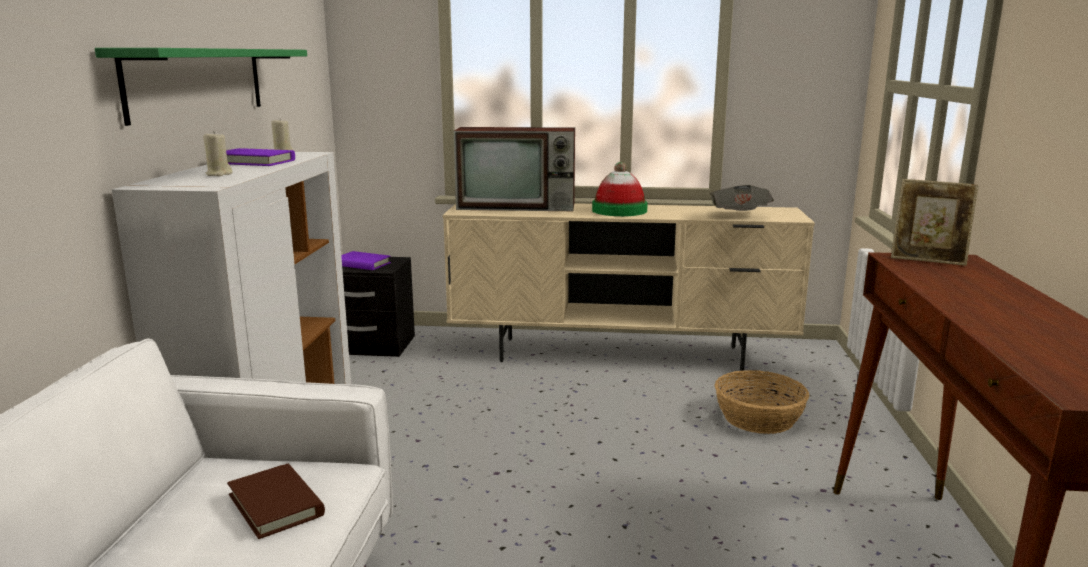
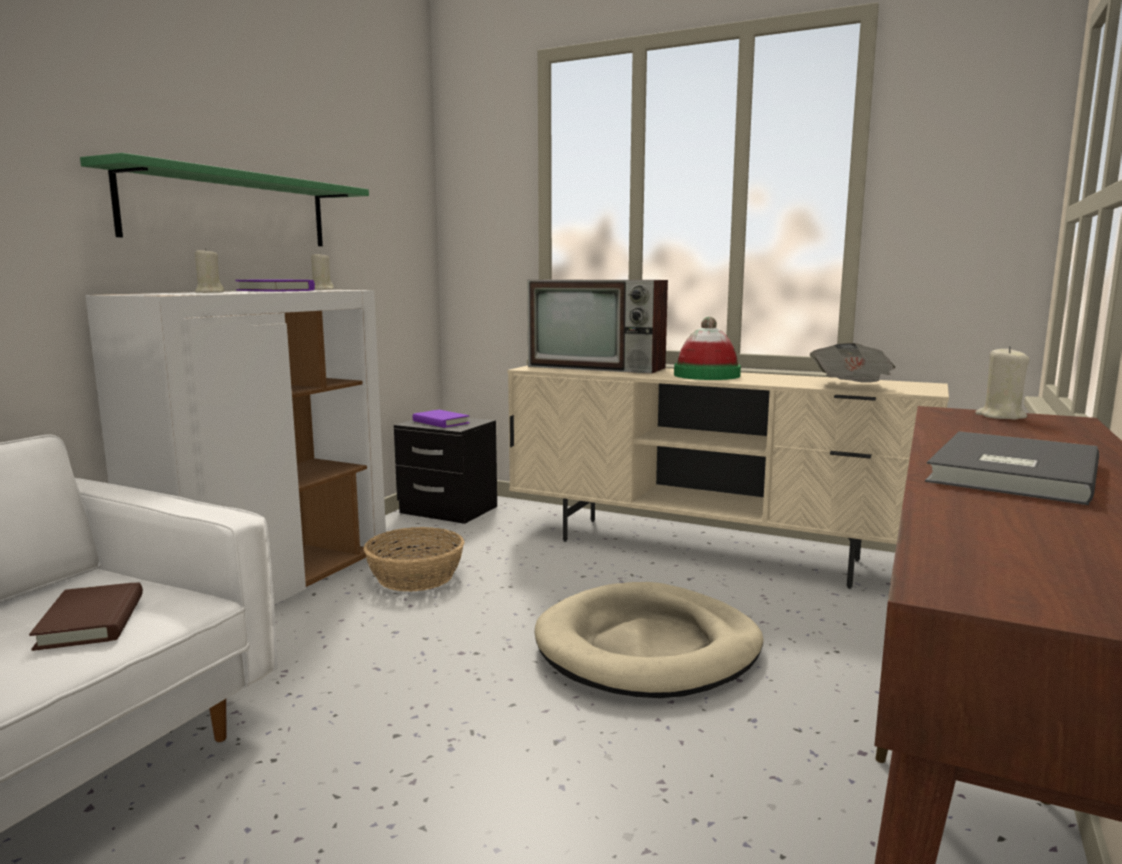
camera: 20 degrees right, 5 degrees down
(636, 442) = (648, 648): none -> beige dog bed
(758, 418) = (832, 645): basket -> basket (416, 576)
(928, 259) = (1000, 416): picture frame -> beige candle
(996, 311) = (1008, 472): none -> grey book

